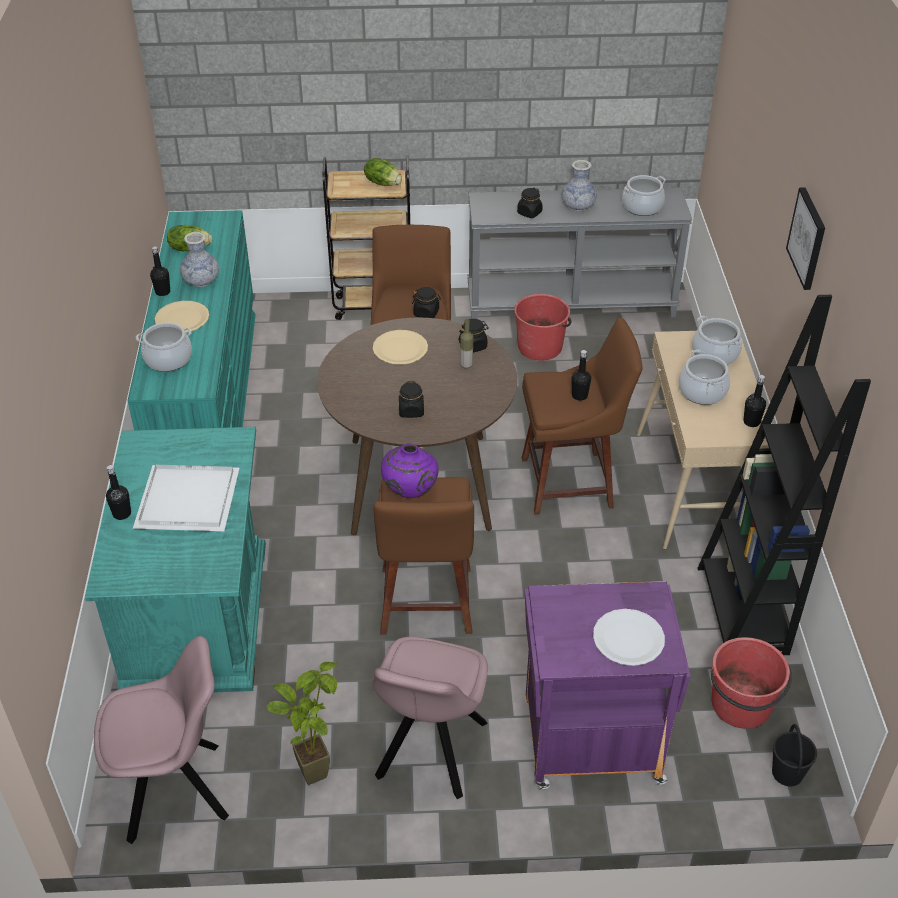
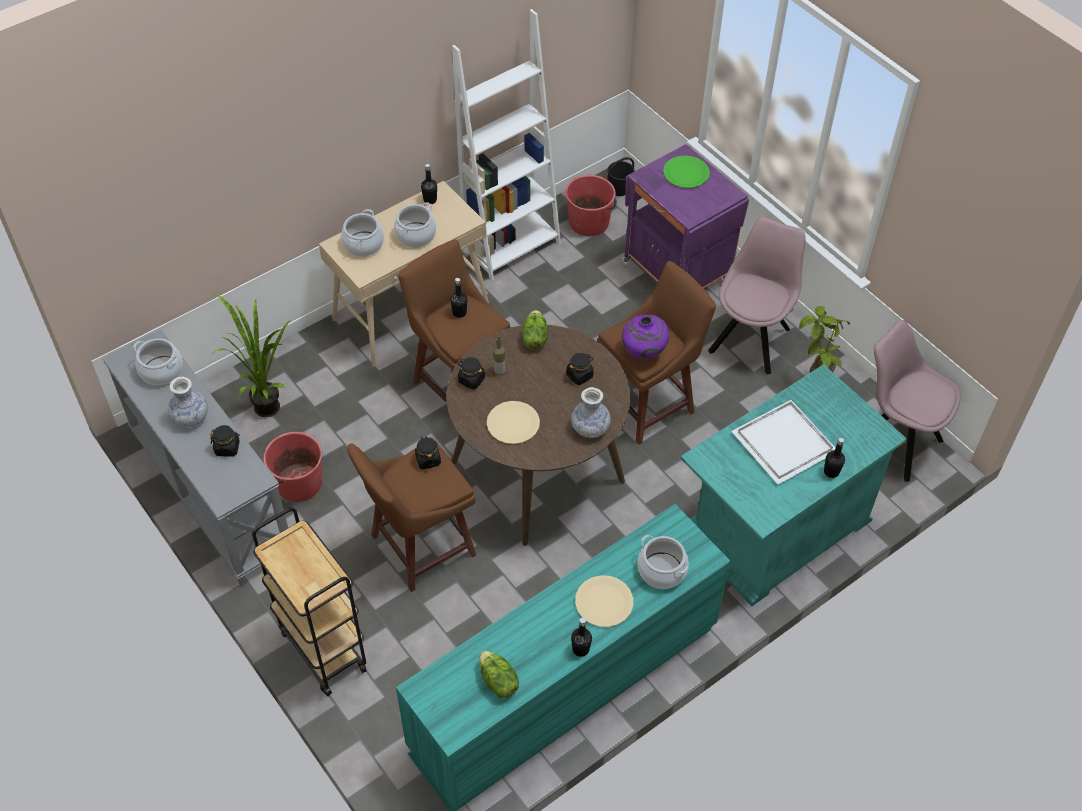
camera: 125 degrees left, 10 degrees up
(201, 281) = (540, 629): vase -> vase (590, 428)
(383, 183) = (290, 555): lettuce -> lettuce (534, 338)
(430, 750) = (750, 340): pink chair -> pink chair turned 45 degrees counterclockwise
(628, 638) = (686, 173): white plate -> green plate
(644, 359) = (266, 403): none -> potted plant
(743, 610) = (511, 246): black bookcase -> white bookcase
(808, 238) = (373, 84): picture -> none

